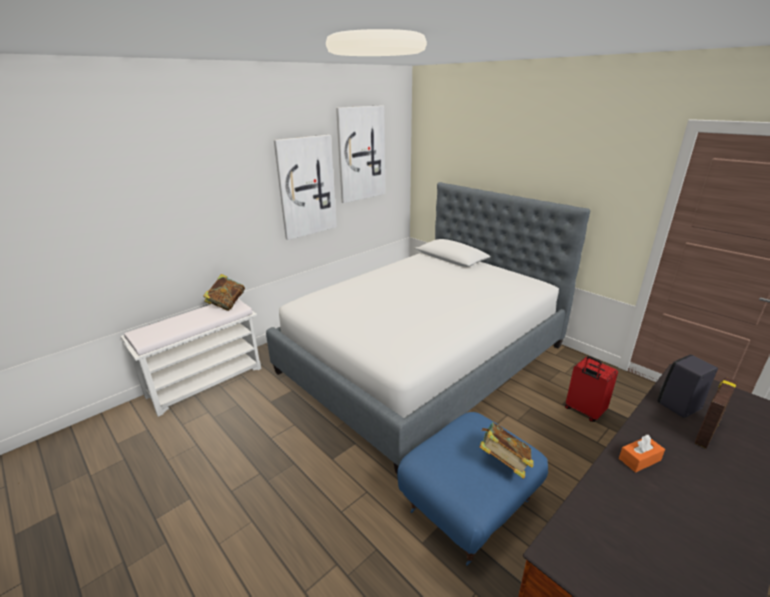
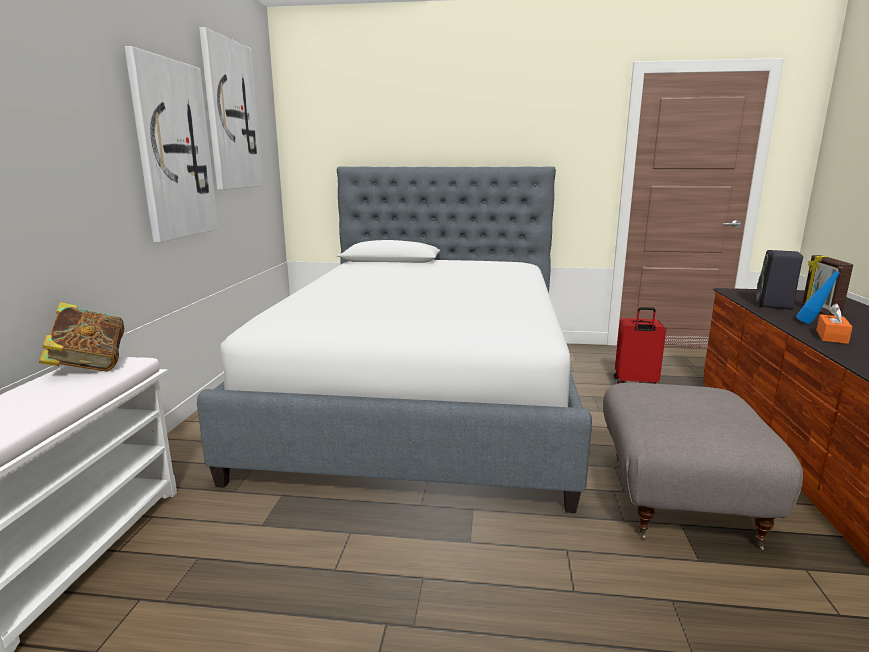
camera: 40 degrees left, 10 degrees down
(468, 504) = (676, 499): blue ottoman -> grey ottoman
(503, 463) = (724, 403): book -> none
(660, 440) = (812, 324): none -> blue bottle

